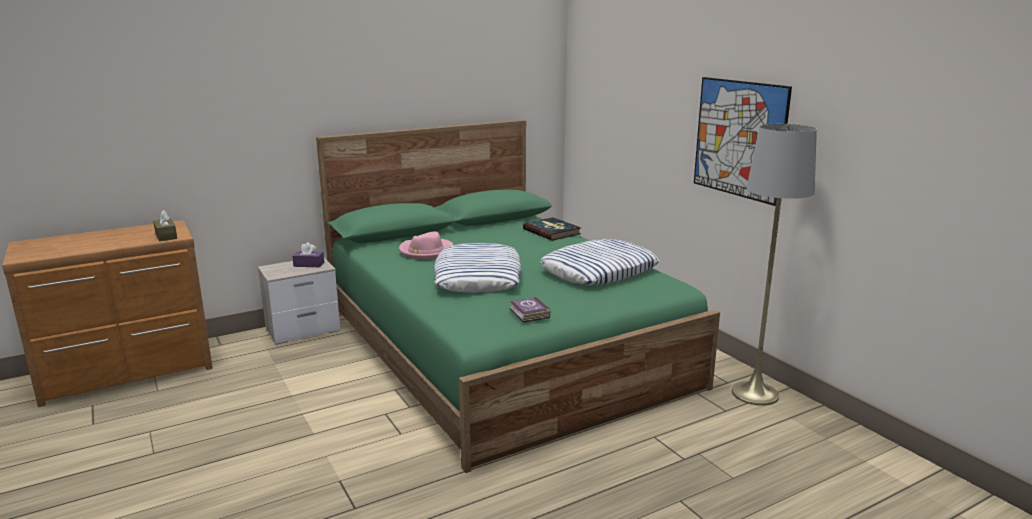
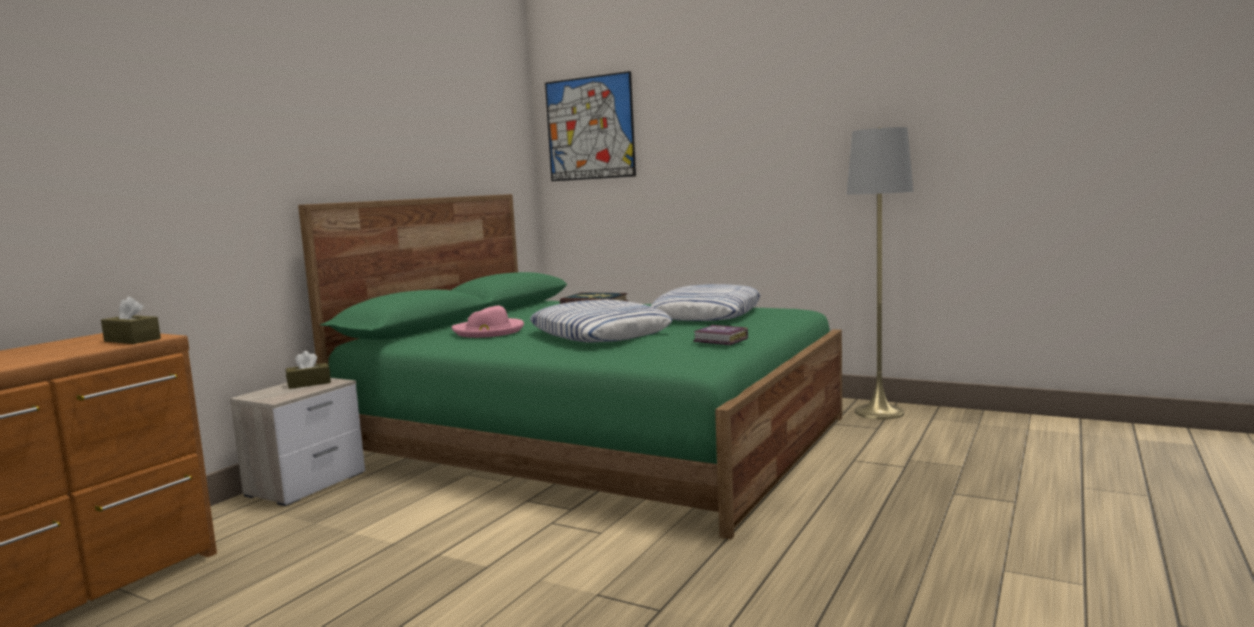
camera: 30 degrees left, 10 degrees down
(309, 264) = (309, 383): purple tissue box -> brown tissue box
(739, 139) = (795, 165): picture -> picture (590, 128)

